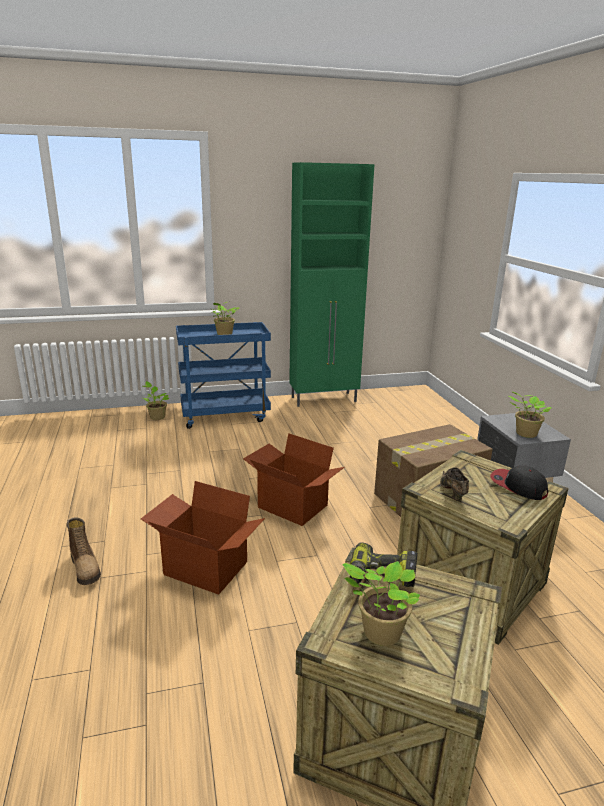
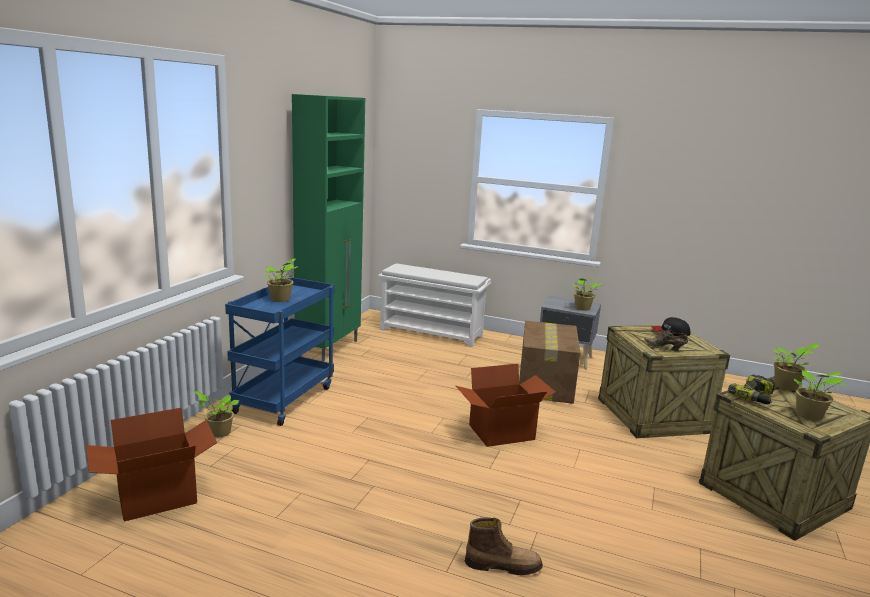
camera: 55 degrees left, 5 degrees down
(204, 569) = (559, 502): cardboard box -> cardboard box (157, 498)
(432, 419) = (432, 333): none -> white shoe rack
(467, 601) = (787, 387): none -> potted plant

